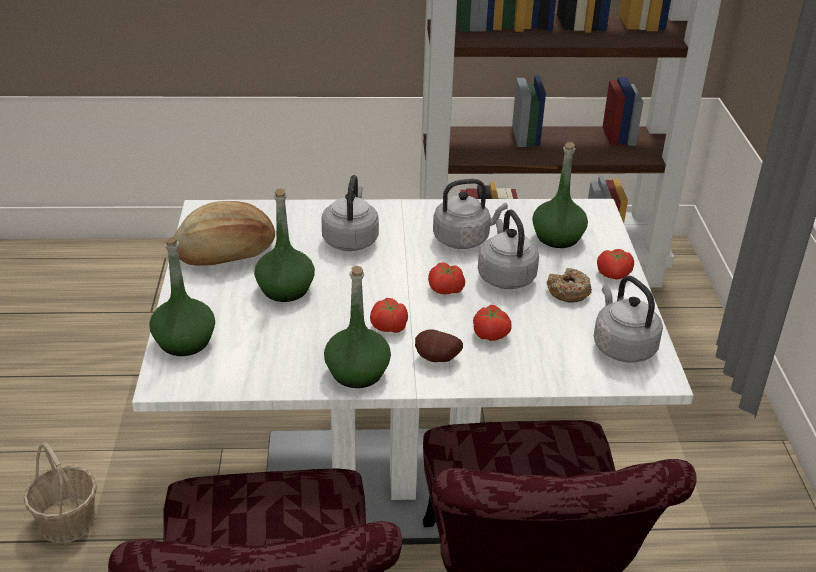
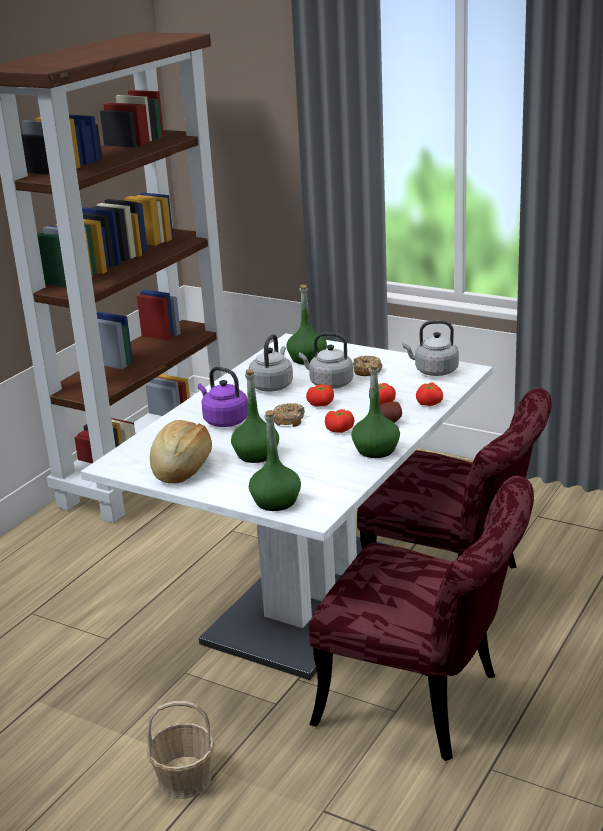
camera: 55 degrees left, 10 degrees down
(351, 239) = (224, 420): grey kettle -> purple kettle
(385, 281) = (288, 420): none -> donut
(614, 274) = (365, 354): tomato -> tomato (430, 403)

